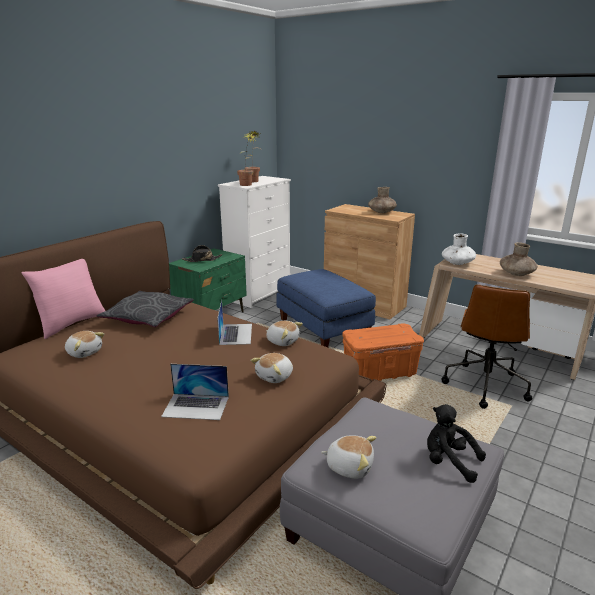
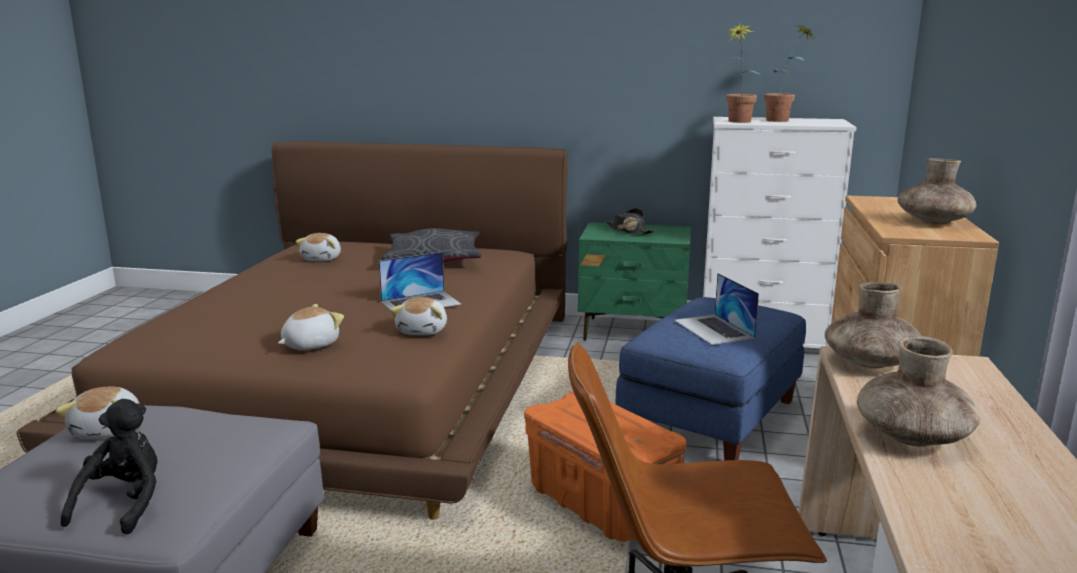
camera: 65 degrees right, 5 degrees down
(71, 323) = (392, 241): pink pillow -> none
(196, 406) = (218, 322): laptop -> laptop (713, 329)
(275, 376) = (310, 344): plush toy -> plush toy turned 120 degrees clockwise
(457, 263) = (869, 363): white vase -> brown vase

